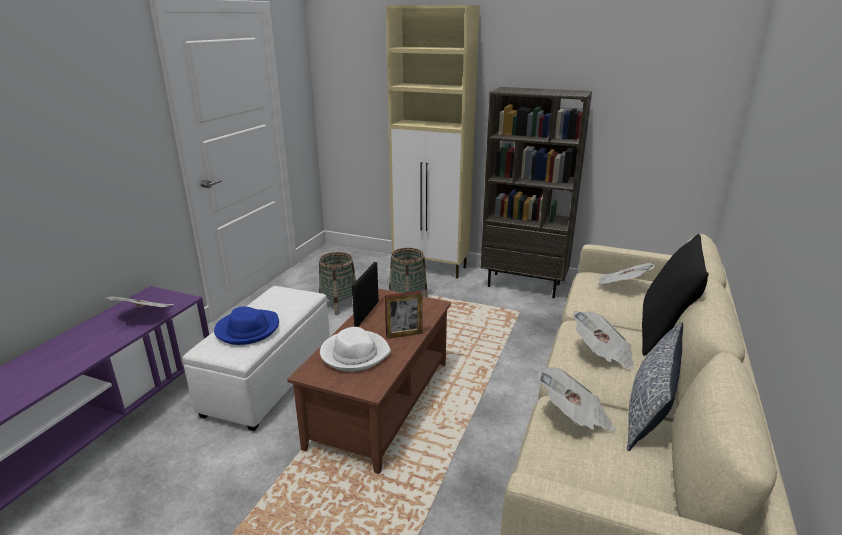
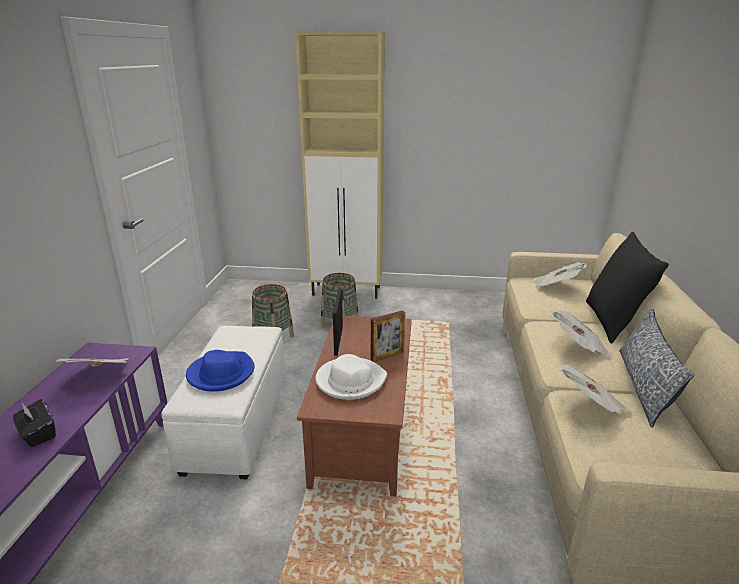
camera: 15 degrees left, 0 degrees up
(72, 357) = (38, 434): none -> black tissue box
(524, 285) = (440, 297): brown bookcase -> none

